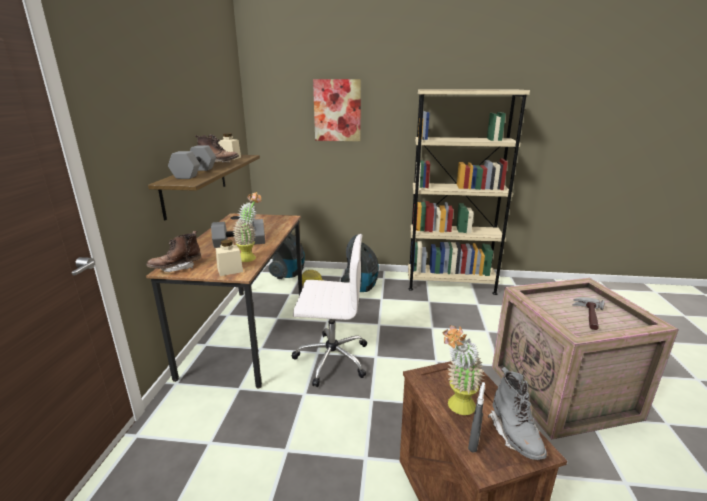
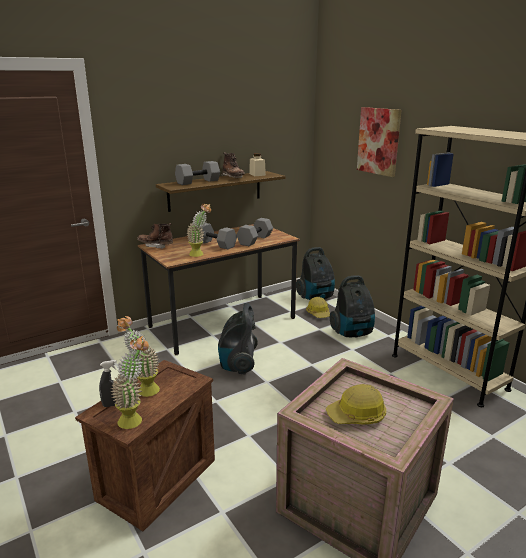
camera: 50 degrees right, 0 degrees up
(230, 270) = (173, 257): beige jar -> none
(268, 228) = (255, 240): none -> grey dumbbell
(331, 359) = (238, 365): white office chair -> vacuum cleaner
(515, 435) = (135, 418): grey boot -> potted plant
(588, 316) = (357, 416): hammer -> hard hat

